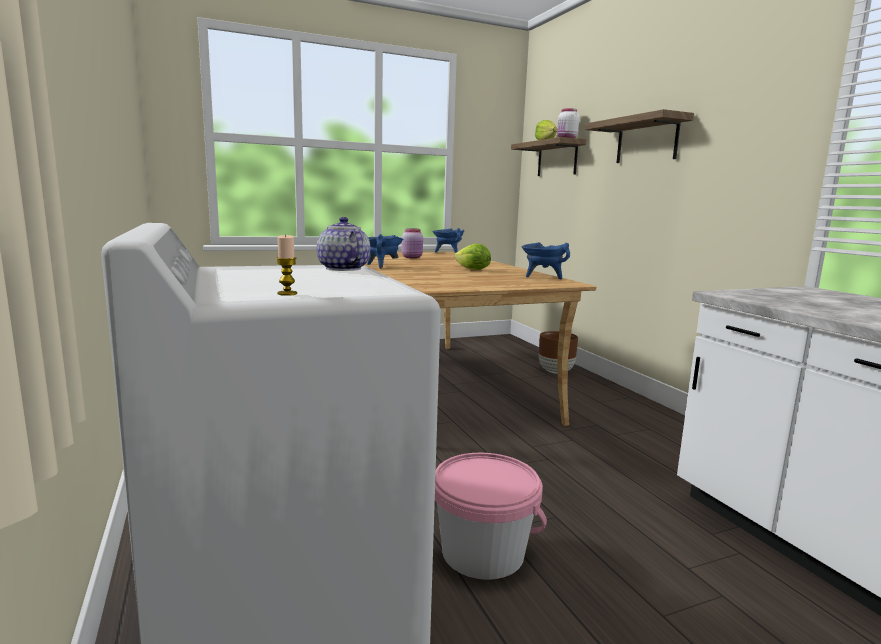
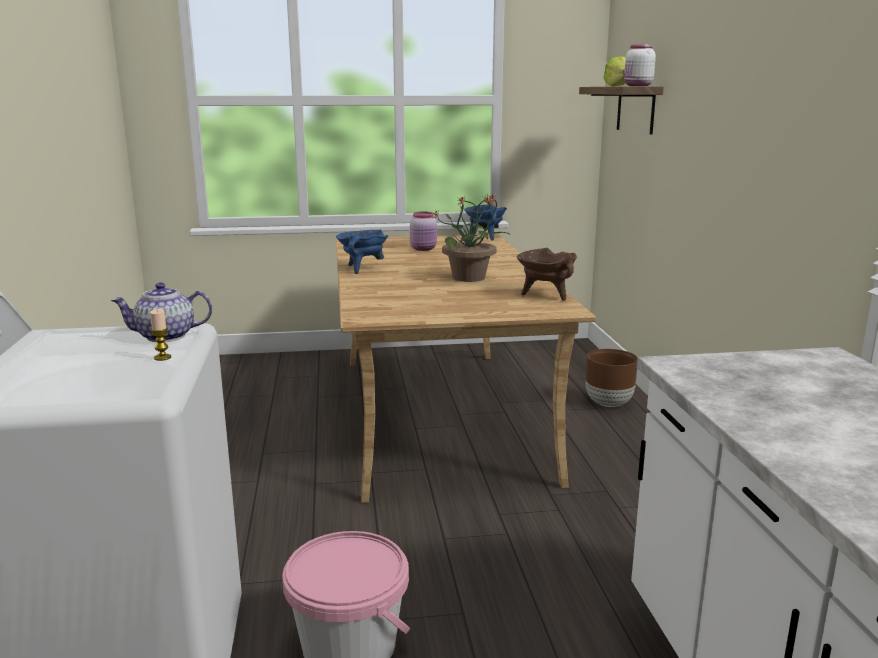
camera: 15 degrees right, 5 degrees up
(287, 293) = (31, 395): candle -> candle (162, 357)
(343, 269) = (166, 336): teapot -> teapot turned 90 degrees counterclockwise
(473, 270) = (470, 278): lettuce -> potted plant
(543, 277) = (545, 295): blue cooking pot -> brown cooking pot
(647, 140) = (721, 100): shelf -> none

